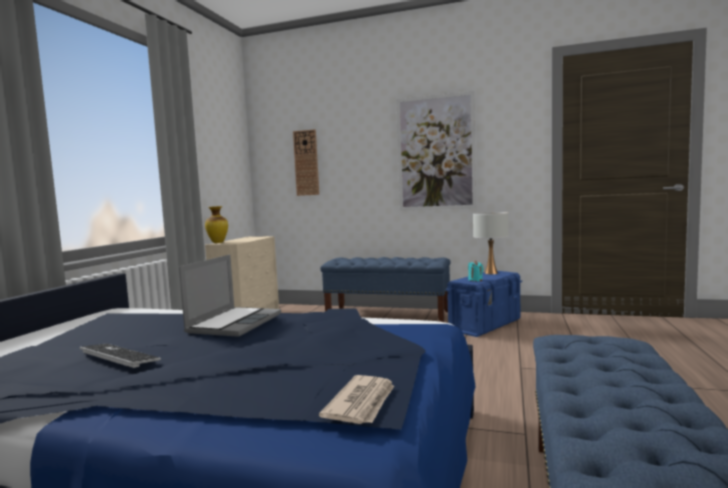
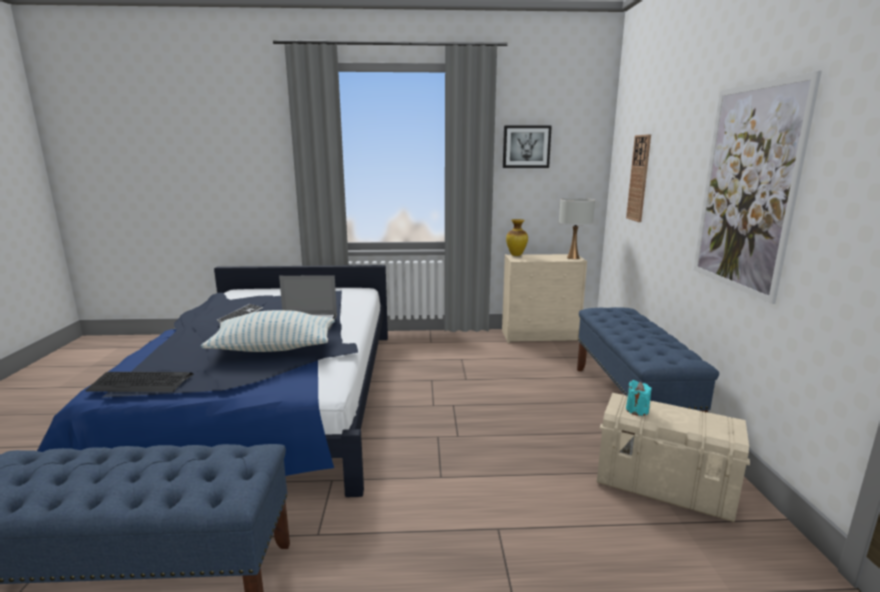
camera: 70 degrees right, 10 degrees up
(203, 135) = (526, 147): none -> picture
(310, 333) = (273, 348): none -> pillow
(362, 403) = (141, 383): newspaper -> keyboard
(485, 325) = (664, 487): blue storage box -> beige storage box
(491, 273) = (711, 420): white table lamp -> white table lamp (572, 258)

